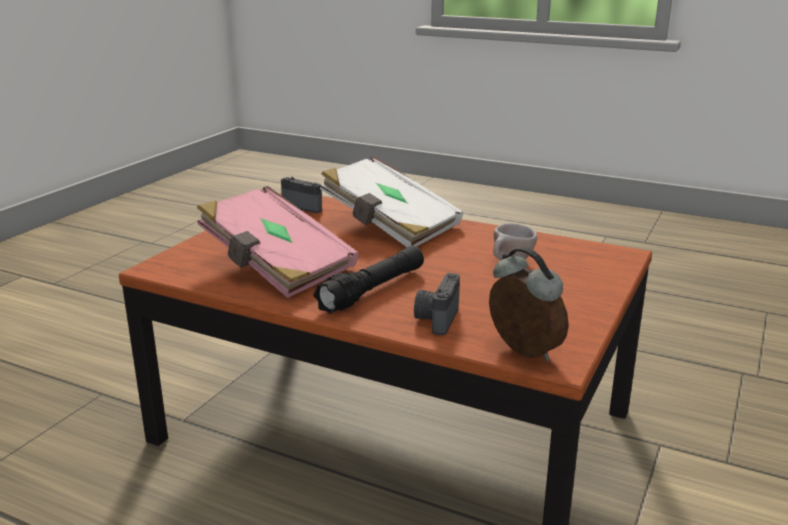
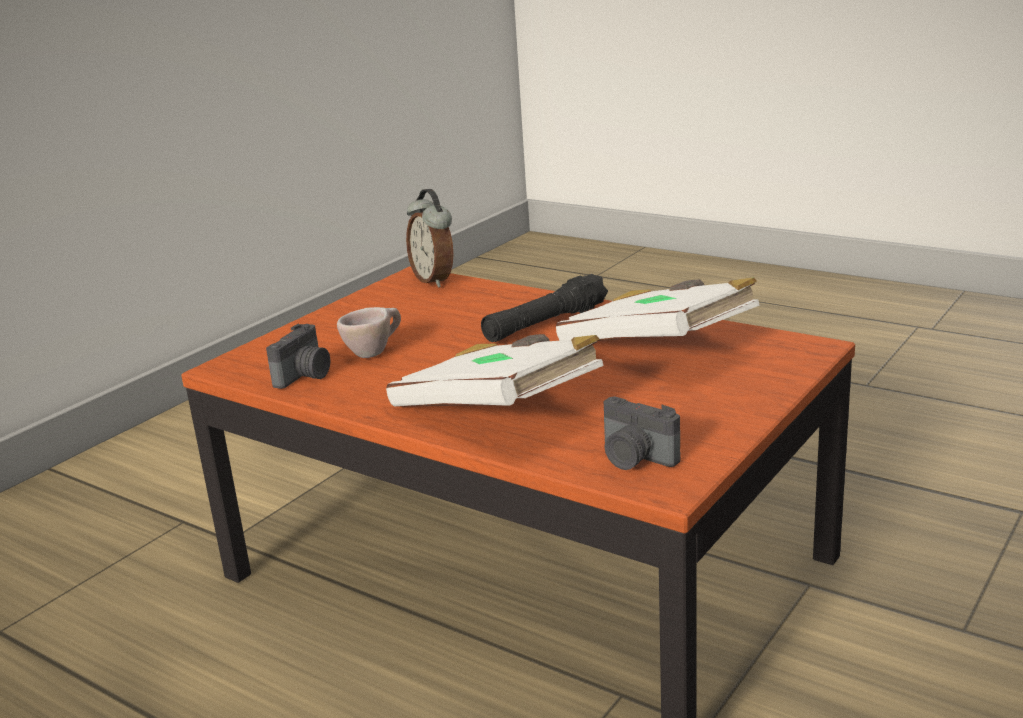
camera: 170 degrees left, 0 degrees up
(277, 267) = (657, 348): pink book -> white book
(436, 319) = (492, 300): camera -> camera (305, 376)

